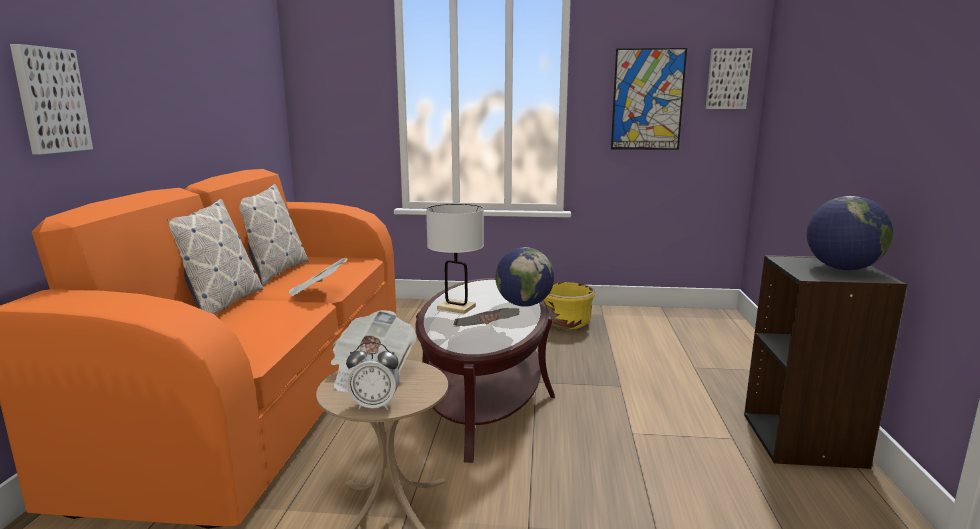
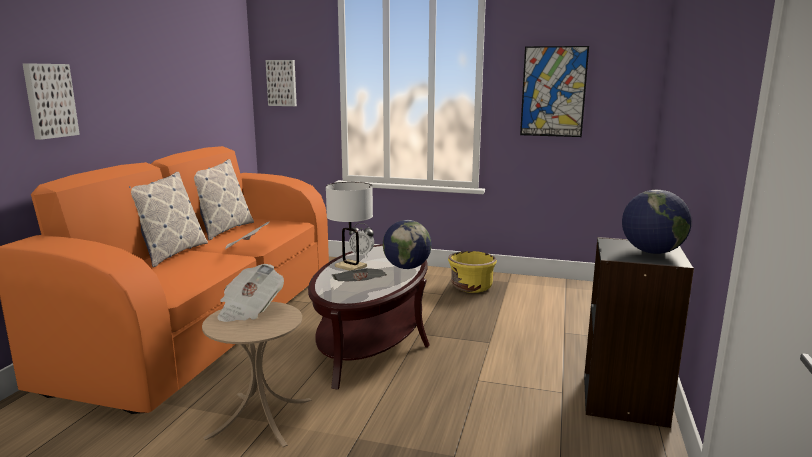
camera: 10 degrees right, 0 degrees up
(375, 405) = (239, 332): alarm clock -> alarm clock (361, 255)
(727, 79) = (627, 74): picture -> picture (282, 83)

